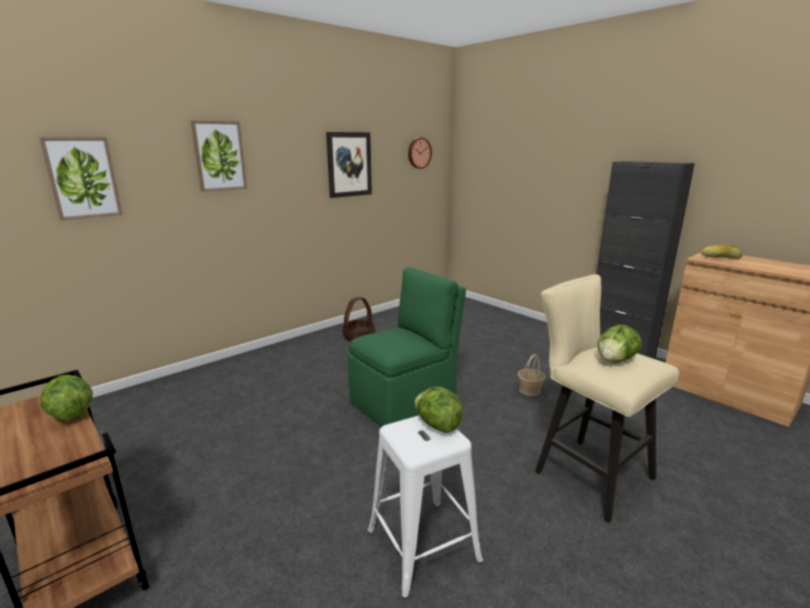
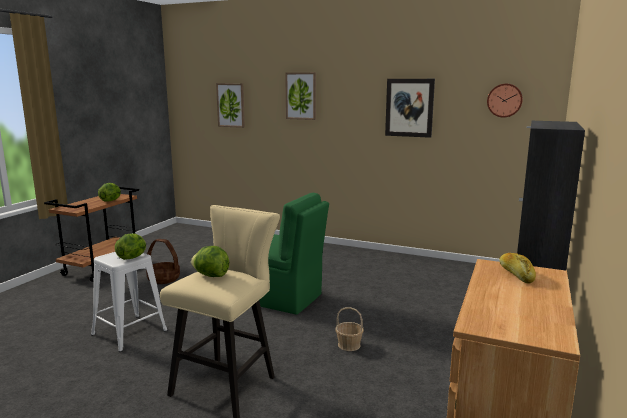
camera: 65 degrees right, 5 degrees down
(358, 336) = (369, 262): basket -> basket (164, 279)

